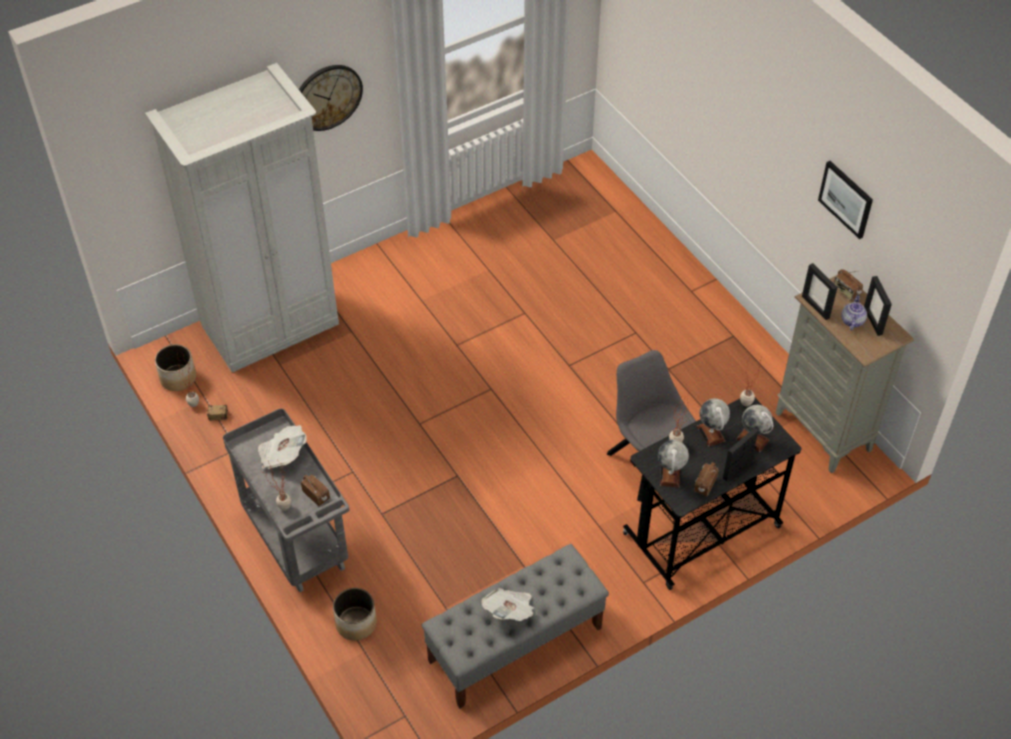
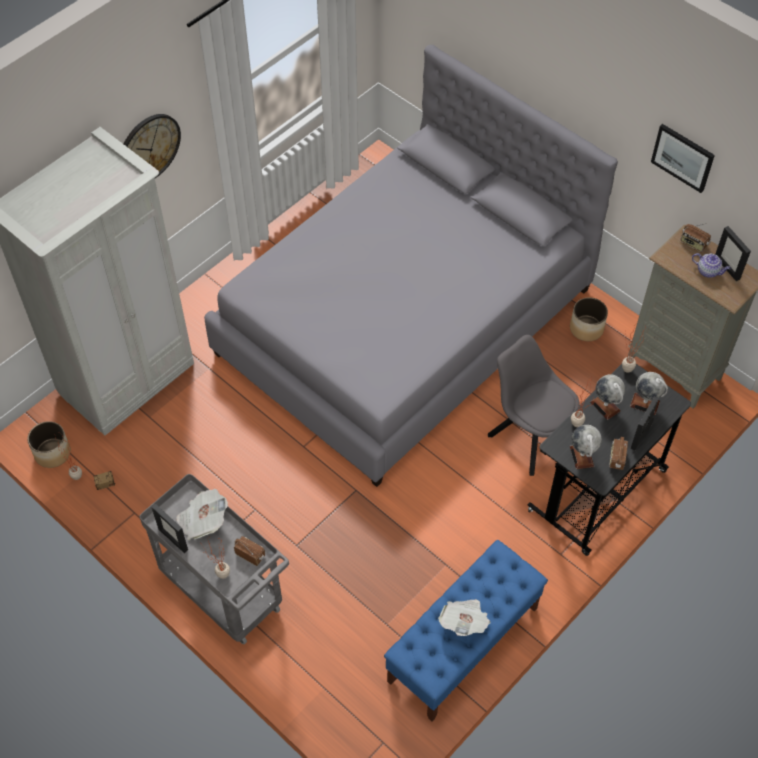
camera: 15 degrees left, 5 degrees up
(356, 623) = (307, 661): planter -> planter (586, 328)
(515, 644) = (463, 645): grey bench -> blue bench
(560, 327) = (405, 321): none -> grey bed
(816, 306) = (672, 264): picture frame -> picture frame (173, 539)
(852, 320) = (708, 271): teapot -> teapot turned 120 degrees clockwise

